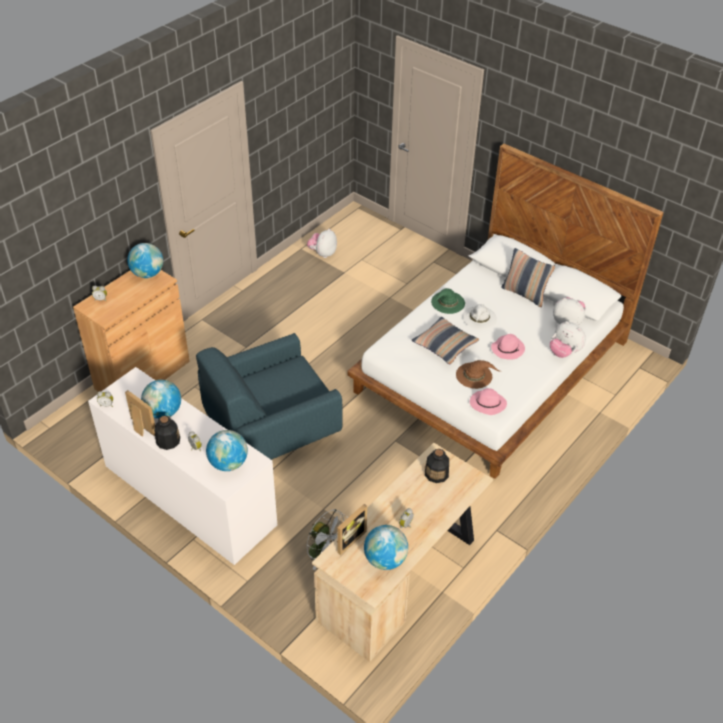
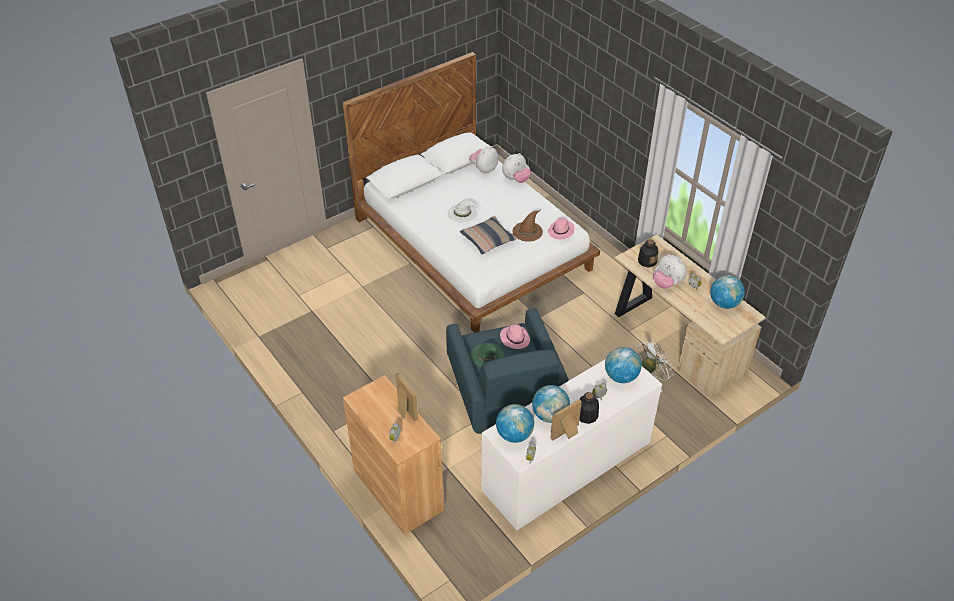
camera: 75 degrees left, 0 degrees up
(147, 274) = (367, 396): globe -> globe (514, 434)
(322, 253) = (275, 321): plush toy -> plush toy (667, 283)
(348, 539) = (703, 320): picture frame -> picture frame (404, 410)
(447, 302) = (436, 227): green hat -> green hat (488, 356)
(508, 349) = (503, 206): pink hat -> pink hat (514, 338)
(524, 294) = (441, 183): pillow -> none

